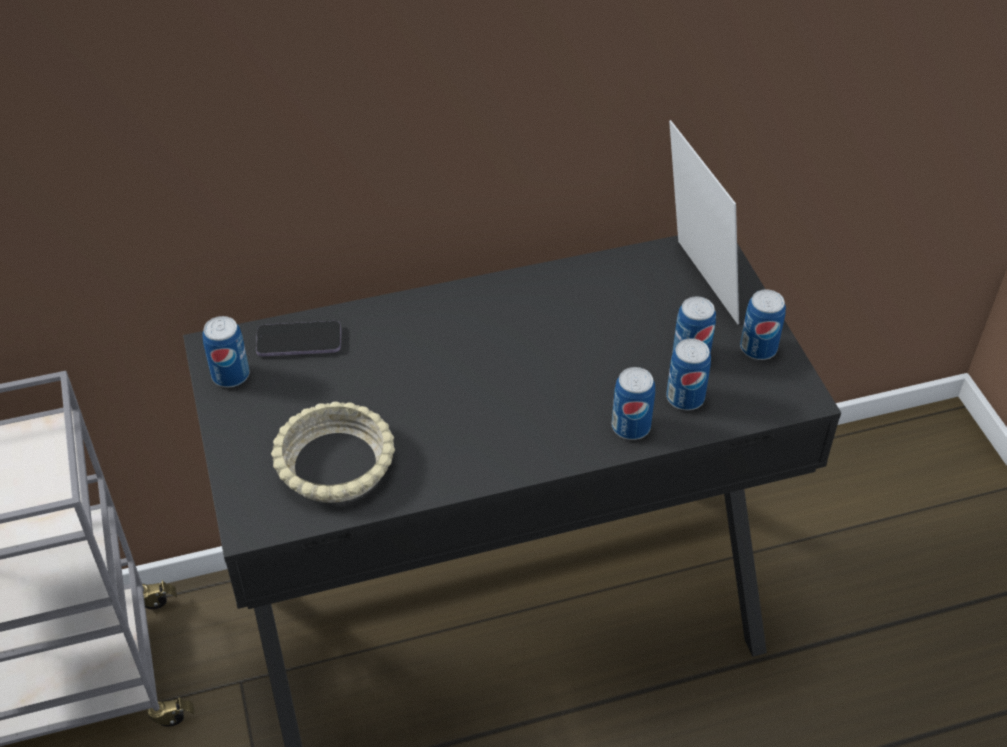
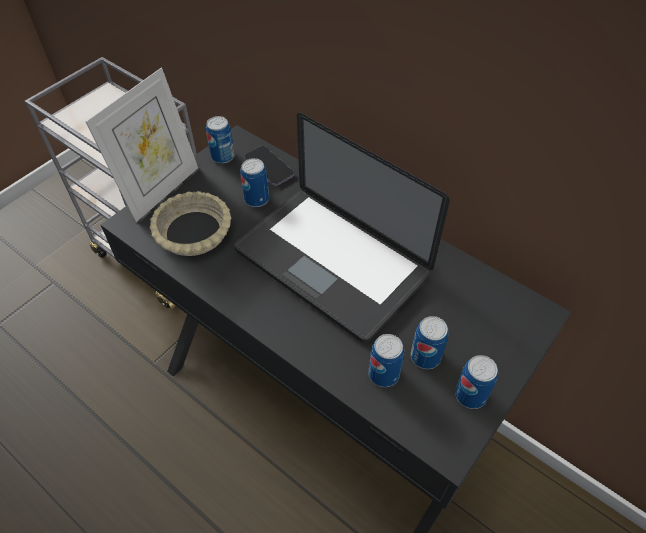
camera: 55 degrees right, 5 degrees up
(506, 363) = (331, 263): none -> laptop
(631, 427) = (332, 356): can -> can (256, 199)
(695, 285) = (494, 324): picture frame -> picture frame (161, 190)

